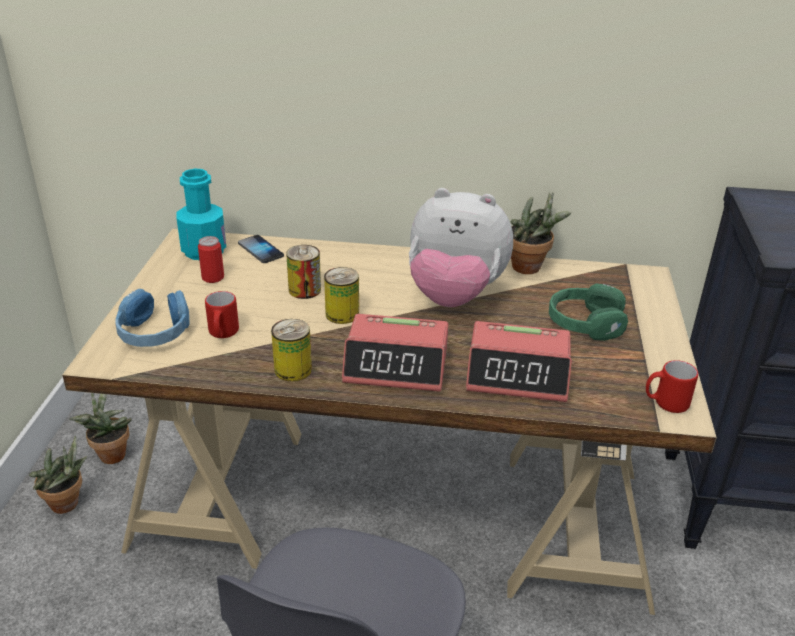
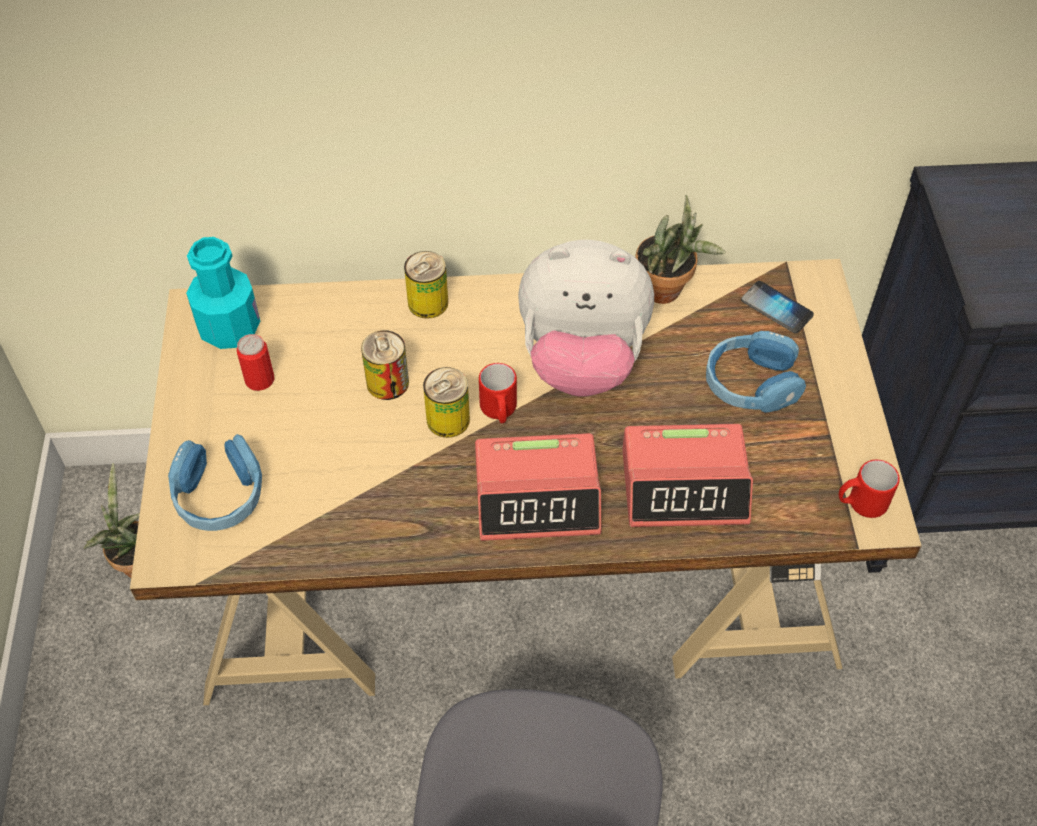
camera: 10 degrees left, 20 degrees up
(68, 505) = (111, 650): potted plant -> none
(222, 334) = (307, 483): red mug -> red mug (499, 412)
(260, 250) = (306, 315): phone -> phone (776, 308)
(293, 370) = (414, 528): can -> can (428, 303)
(585, 323) = (751, 384): green headphones -> blue headphones

